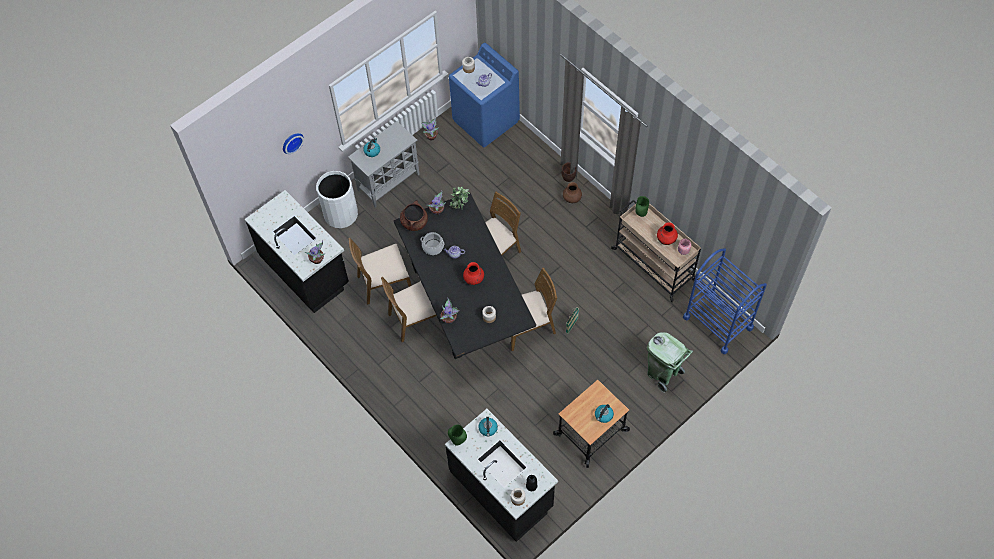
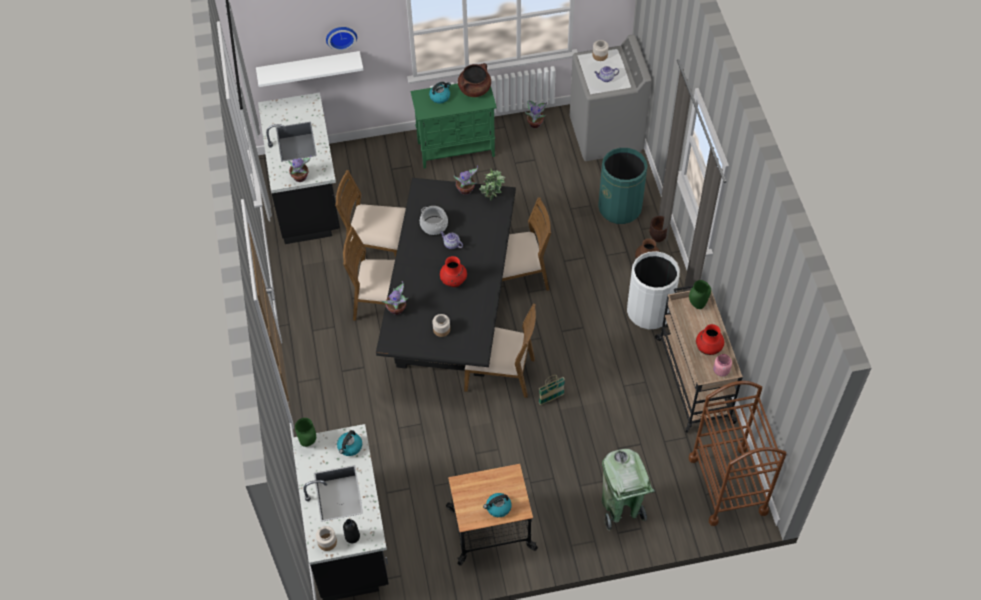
camera: 30 degrees right, 5 degrees down
(273, 175) = (309, 67): none -> white shelf
(341, 214) = (383, 158): white trash can -> white trash can (649, 311)
(389, 182) = (456, 149): grey cabinet -> green cabinet
(414, 222) = (432, 190): brown cooking pot -> brown cooking pot (474, 89)
(486, 121) = (606, 135): blue washing machine -> grey washing machine
(529, 169) = (620, 208): none -> green trash can
(718, 322) = (728, 485): blue cart -> brown cart

